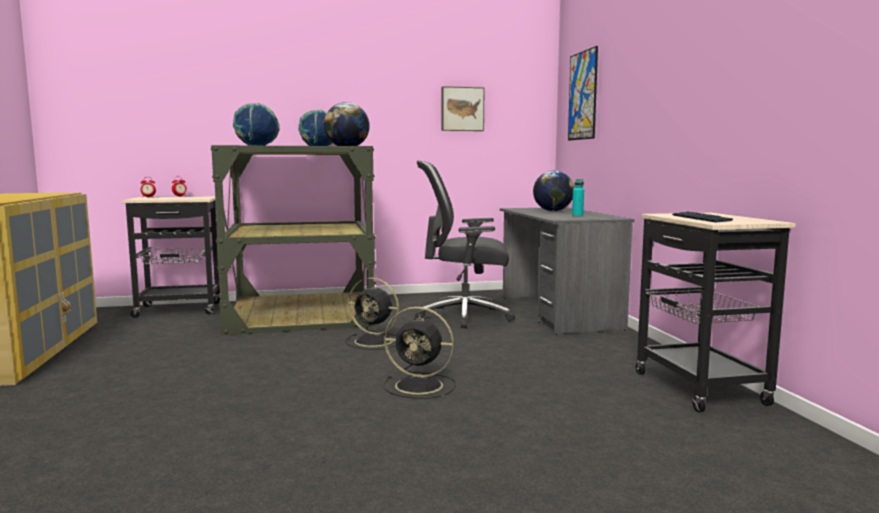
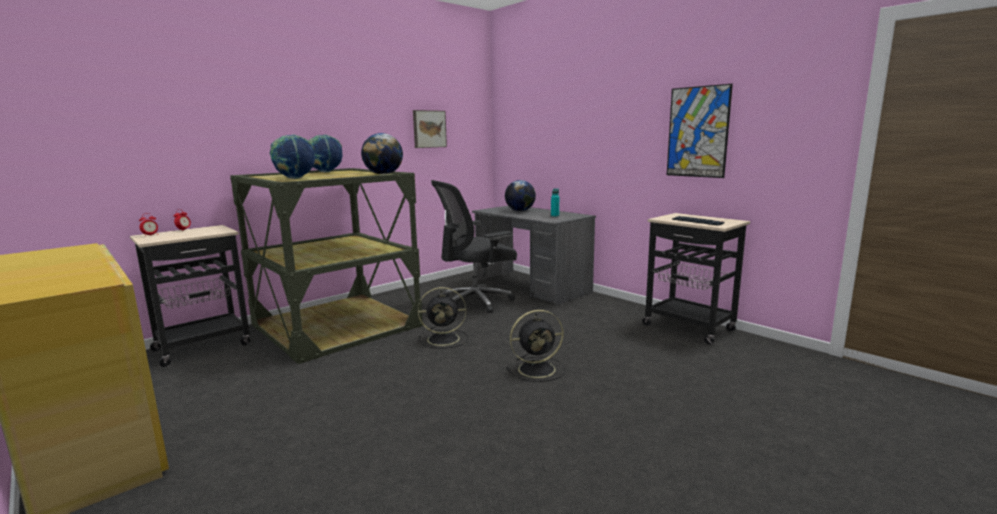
camera: 30 degrees left, 5 degrees up
(582, 95) = (526, 120): picture -> picture (697, 132)

